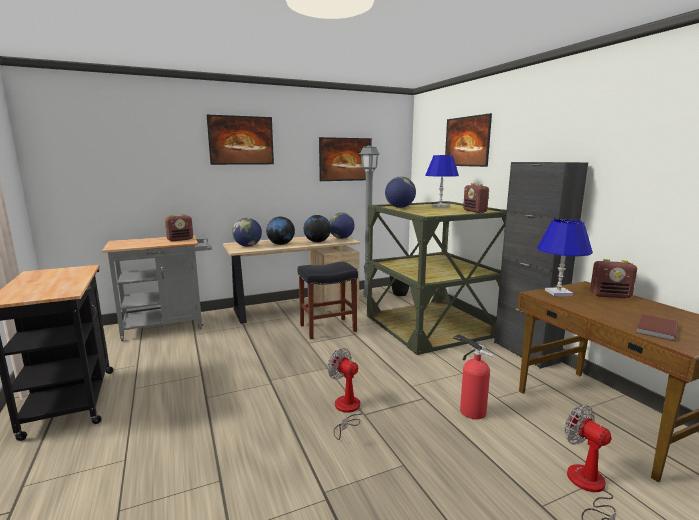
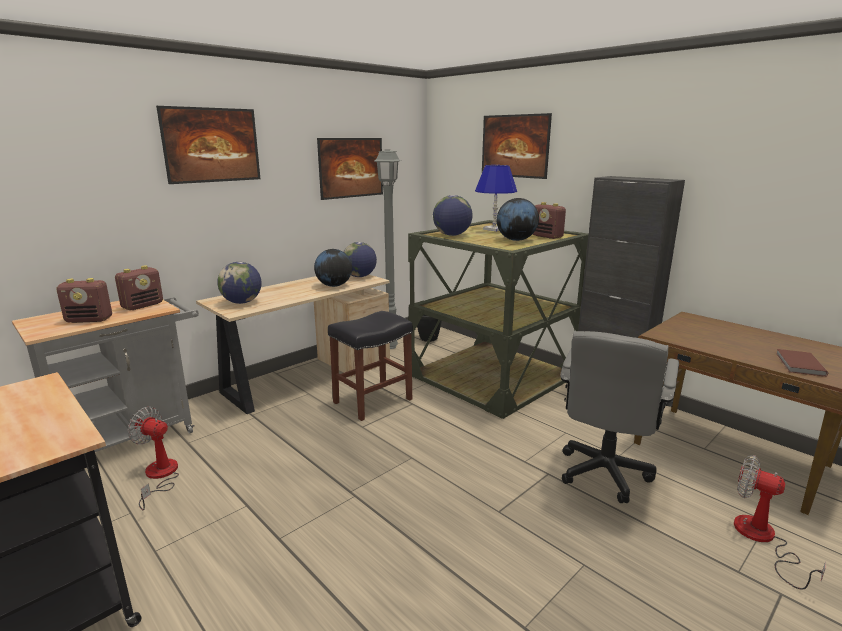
camera: 20 degrees left, 5 degrees up
(281, 244) = (287, 294): globe -> globe (516, 240)
(346, 411) = (475, 512): fan -> fan (159, 476)
(470, 410) = (604, 477): fire extinguisher -> grey office chair
(558, 293) = (675, 331): blue table lamp -> none
(610, 295) = (722, 328): radio -> radio (89, 320)

